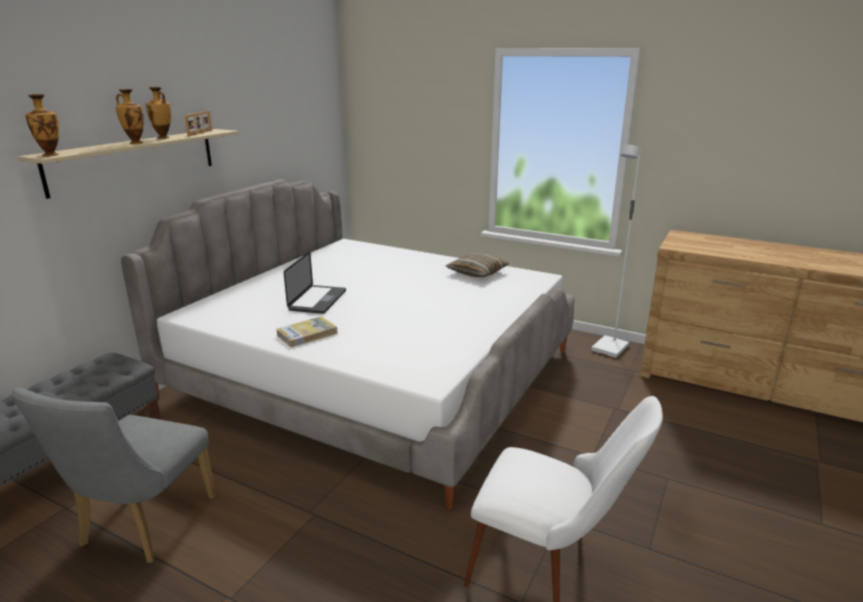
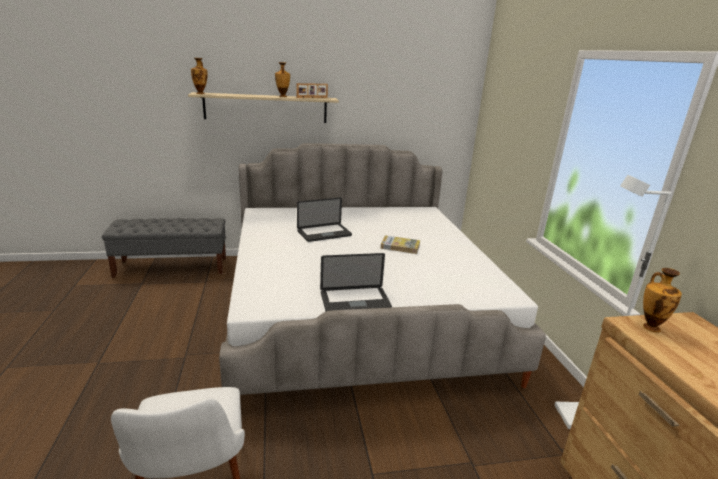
camera: 50 degrees right, 0 degrees up
(135, 143) = (258, 96): vase -> vase (650, 327)
(142, 526) = (140, 309): grey chair -> none
(307, 334) = (272, 247): book -> book (400, 246)
(477, 272) = (466, 267): pillow -> none
(478, 331) = (355, 301): none -> laptop

